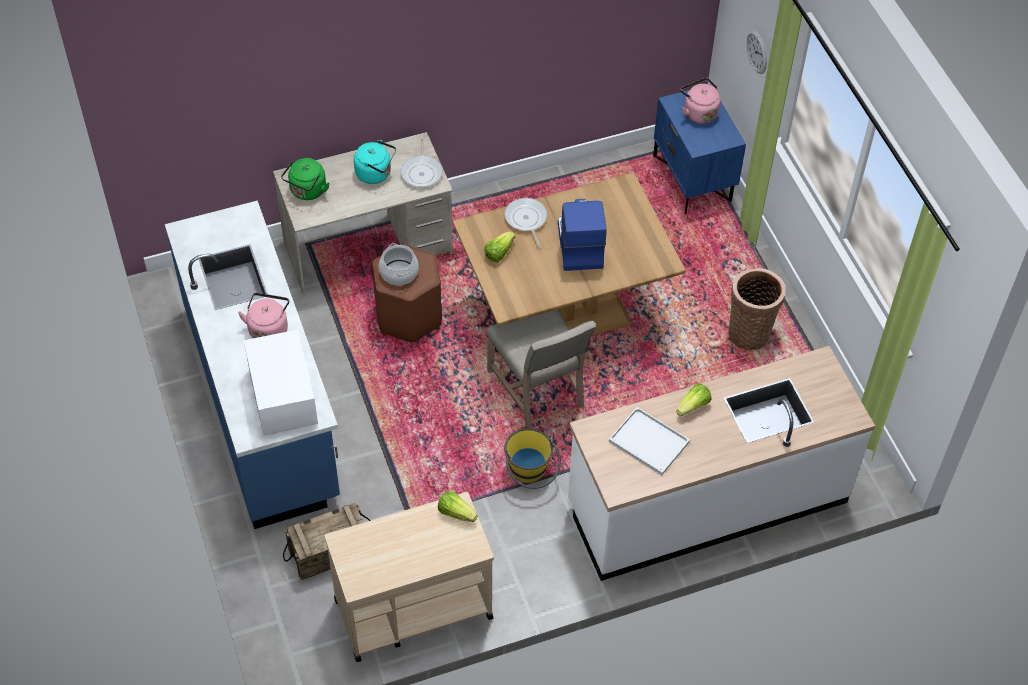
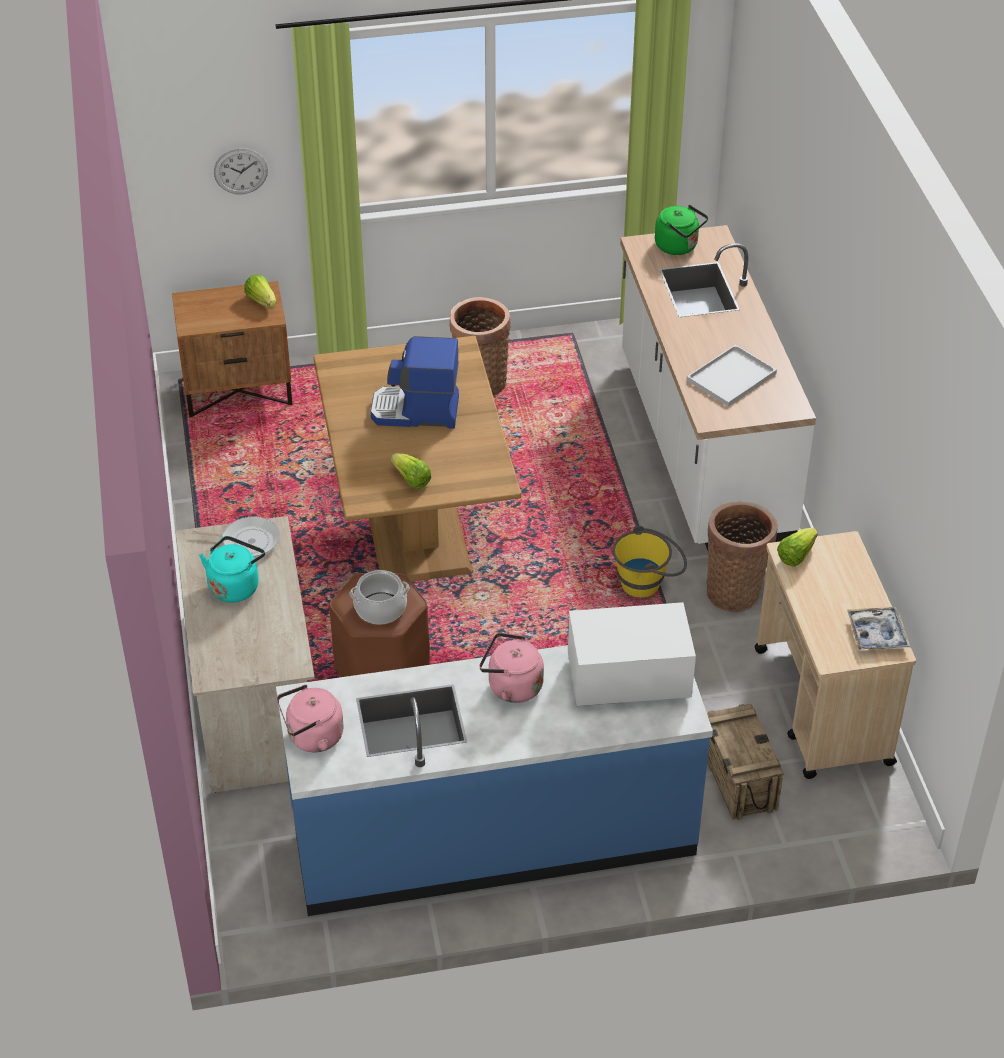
camera: 80 degrees left, 10 degrees down
(307, 191) = (245, 658): green kettle -> green kettle (679, 246)
(373, 573) = (877, 634): none -> tray
(526, 220) = (364, 451): frying pan -> none
(533, 538) = (735, 591): none -> basket
(539, 390) = (526, 561): beige chair -> none
(693, 178) = (238, 391): blue nightstand -> brown nightstand
(693, 406) = (687, 339): lettuce -> lettuce (262, 301)
(698, 112) = (215, 308): pink kettle -> pink kettle (312, 737)

